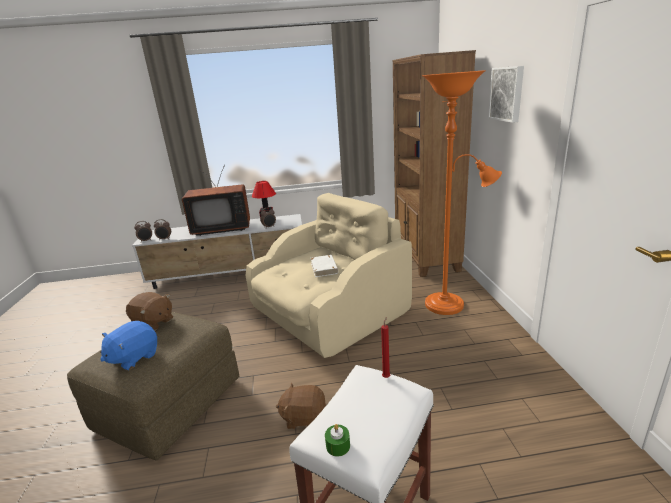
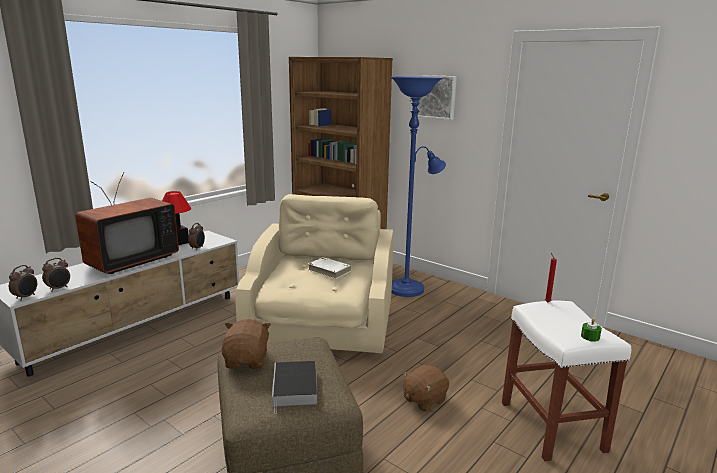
camera: 45 degrees left, 5 degrees down
(134, 357) = (295, 388): blue plush toy -> book
(153, 323) = (247, 360): brown plush toy -> brown plush toy turned 75 degrees counterclockwise
(449, 304) = (409, 288): orange floor lamp -> blue floor lamp

